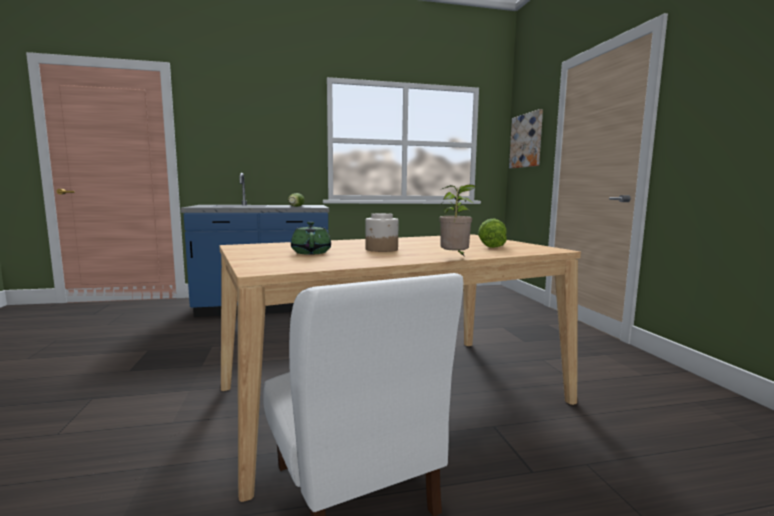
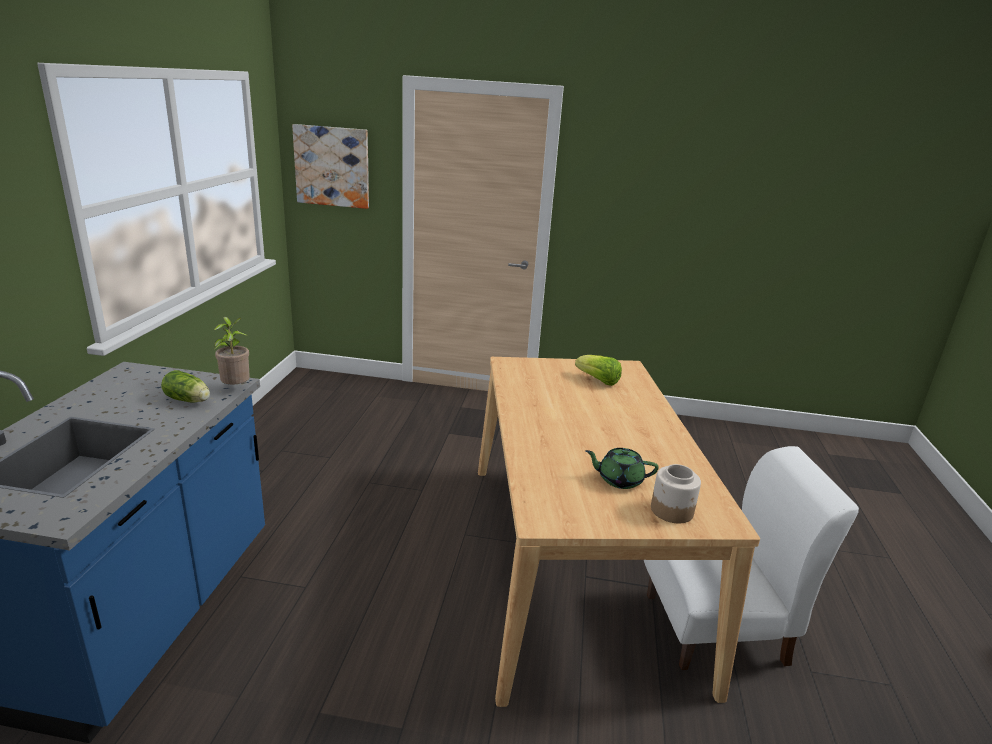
camera: 70 degrees left, 15 degrees up
(381, 249) = (606, 437): jar -> jar (672, 511)
(455, 259) = (675, 420): potted plant -> potted plant (236, 388)

